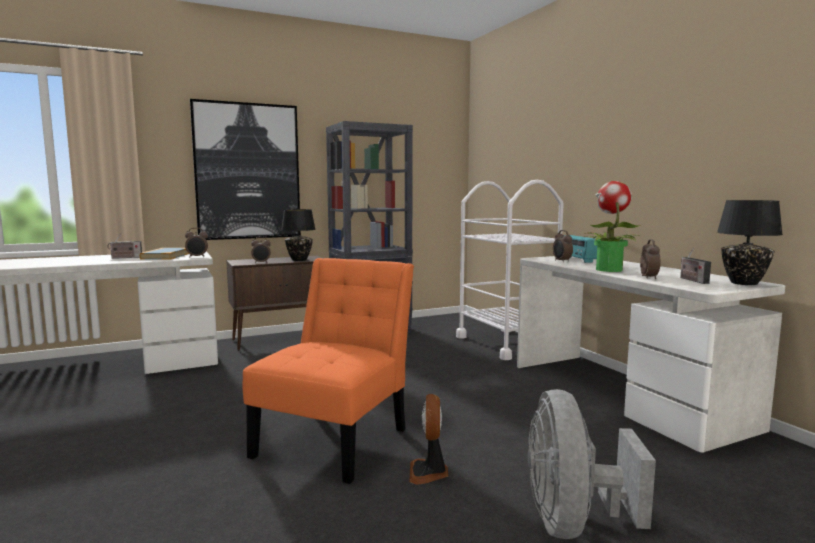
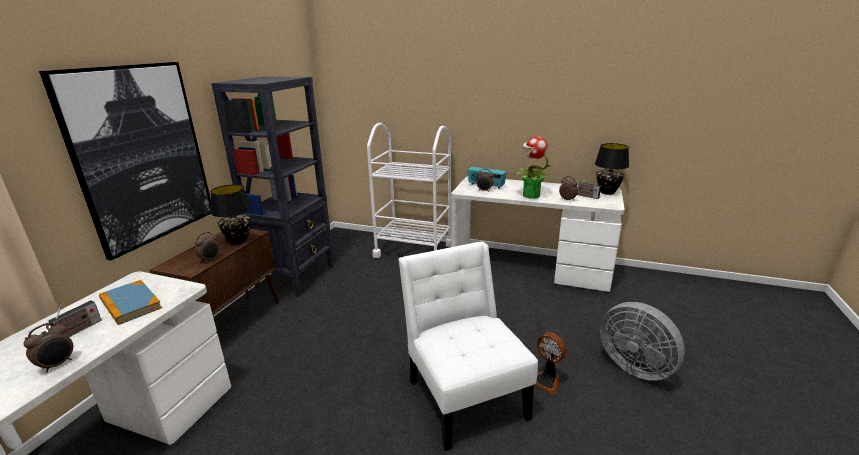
camera: 45 degrees left, 15 degrees up
(197, 257) = (181, 289): alarm clock -> alarm clock (58, 364)
(336, 439) = (464, 393): orange chair -> white chair

